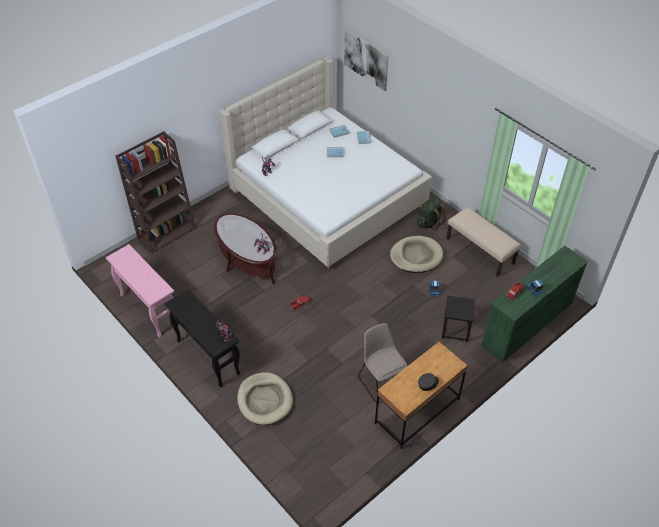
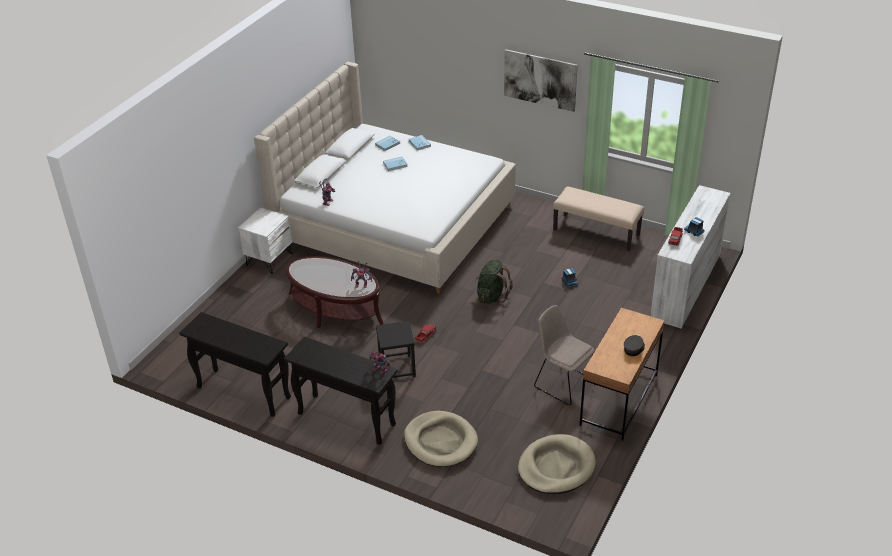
camera: 20 degrees left, 10 degrees down
(148, 310) = (243, 392): pink console table -> black console table
(167, 233) = (218, 308): brown bookcase -> none
(221, 201) = (269, 259): none -> white nightstand
(366, 60) = (398, 53): picture -> picture (540, 80)
(416, 256) = (529, 255): beige dog bed -> beige dog bed (556, 467)
(429, 222) = (525, 219): green backpack -> green backpack (491, 296)
(455, 330) = (614, 312): black stool -> black stool (397, 368)
(526, 324) = (685, 286): green dresser -> white dresser

